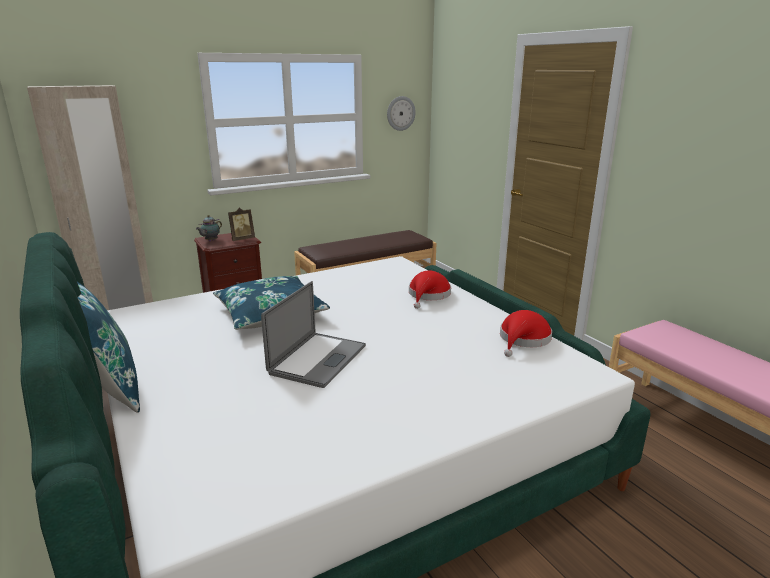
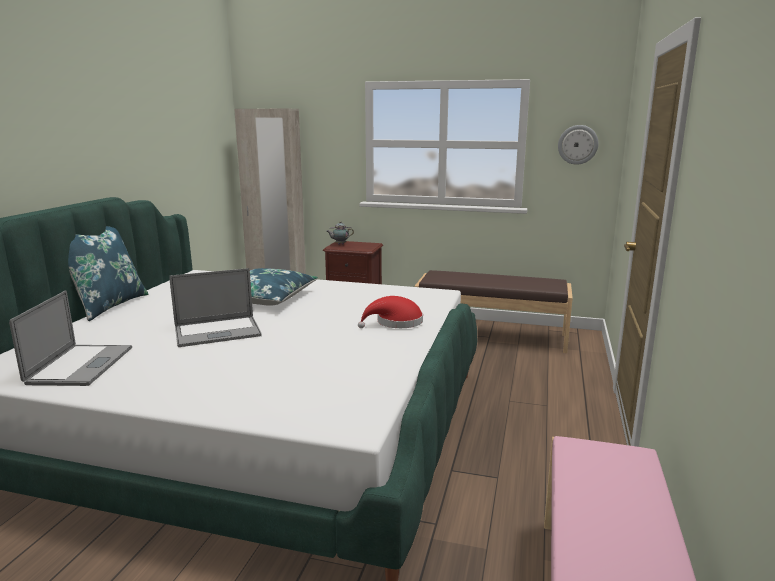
camera: 45 degrees right, 5 degrees down
(242, 239) = (361, 247): picture frame -> none
(278, 452) = (80, 365): none -> laptop
(523, 339) = (375, 379): red hat -> none

